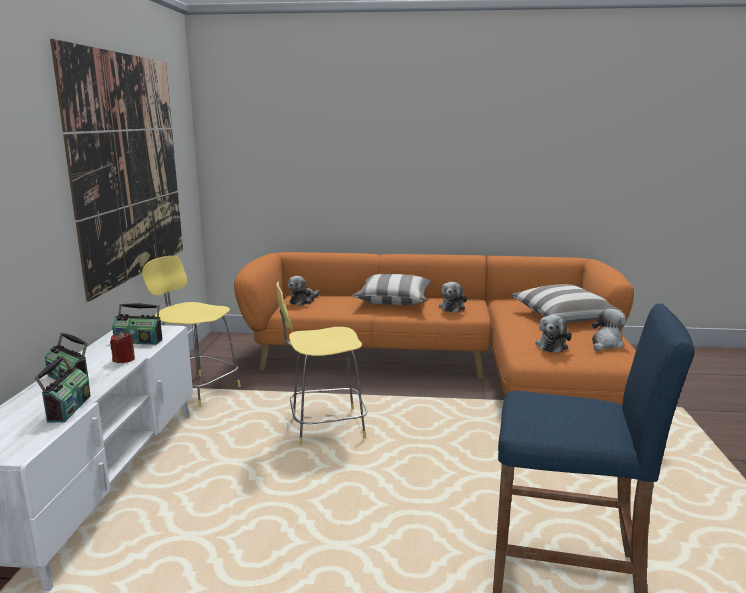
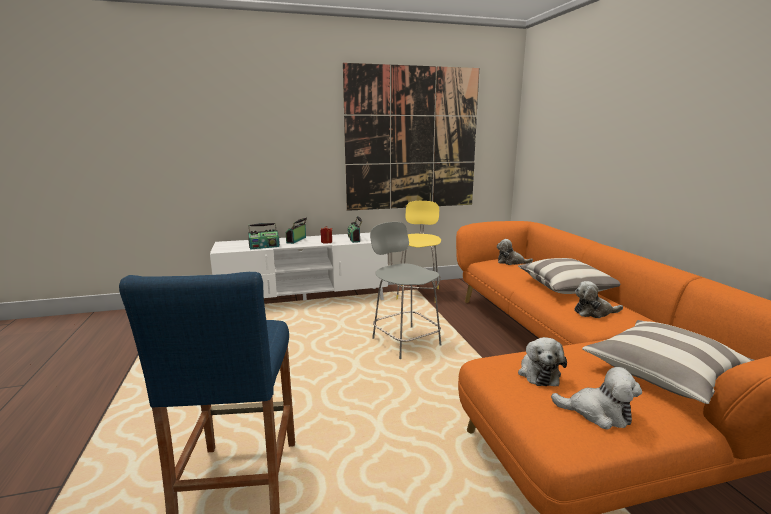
camera: 70 degrees right, 0 degrees up
(324, 427) = (404, 341): yellow stool -> grey stool
(552, 345) = (538, 373): plush toy -> plush toy turned 90 degrees counterclockwise

